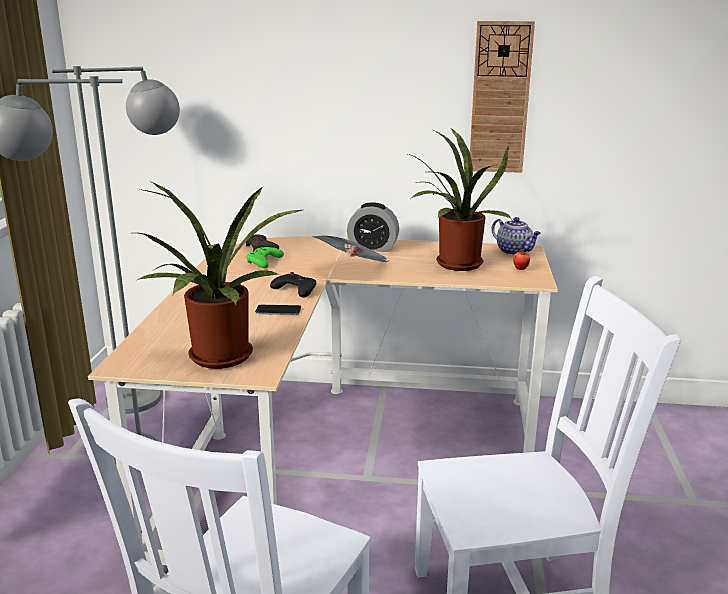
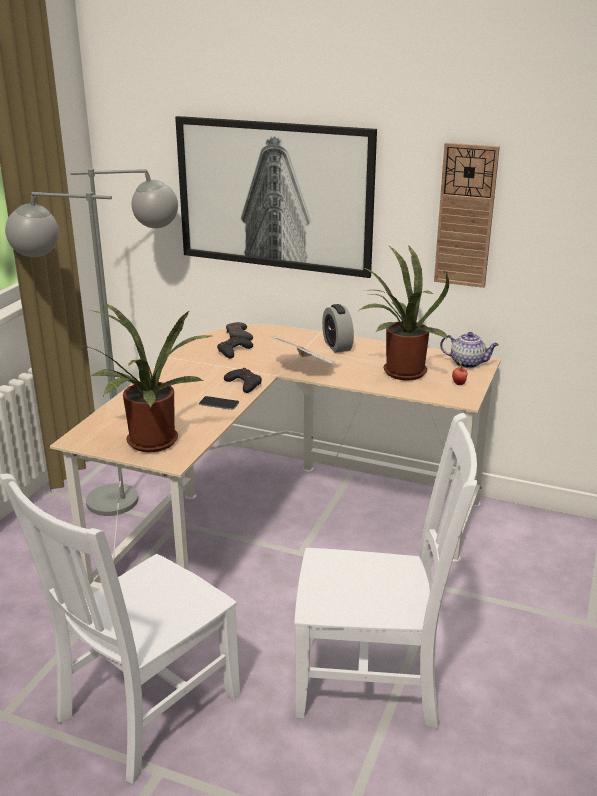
camera: 15 degrees right, 5 degrees up
(264, 261) = (233, 351): green game controller -> black game controller
(288, 92) = (274, 196): none -> picture
(372, 248) = (337, 346): alarm clock -> alarm clock turned 45 degrees clockwise
(514, 251) = (468, 363): teapot -> teapot turned 45 degrees counterclockwise

